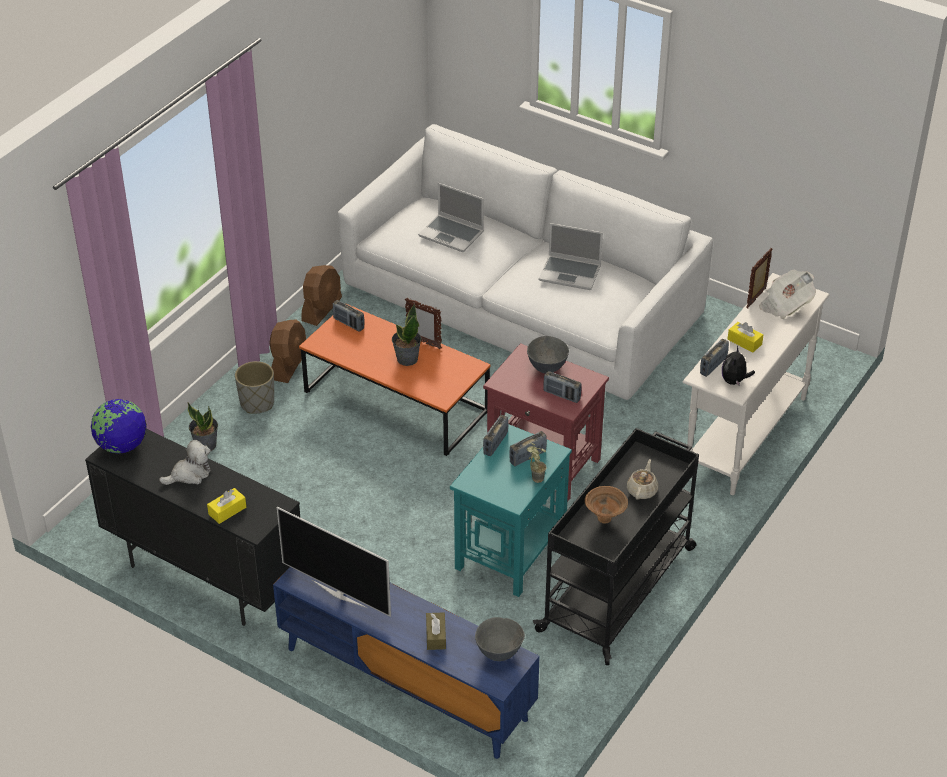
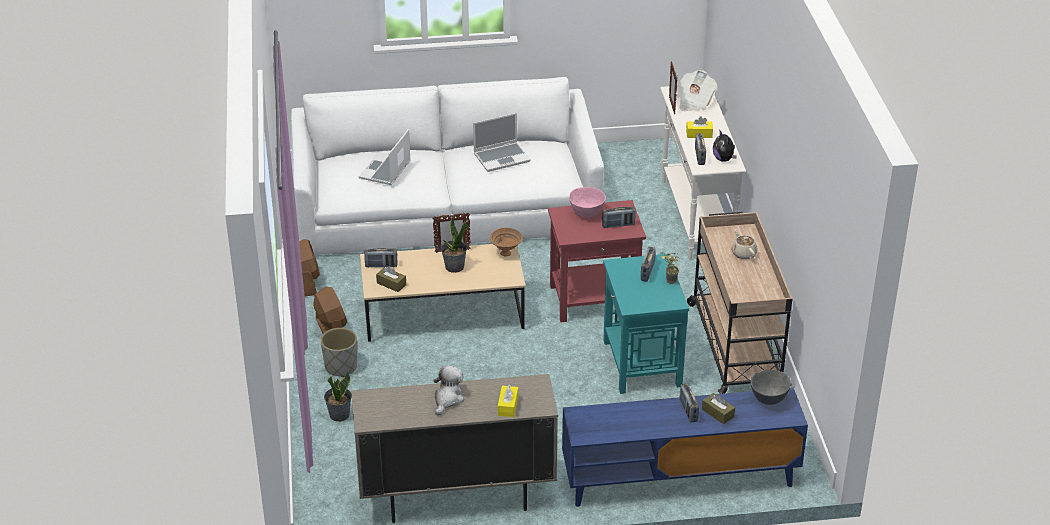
camera: 40 degrees left, 5 degrees down
(121, 446) = (370, 409): globe -> none
(204, 577) = (456, 497): black cabinet -> beige cabinet
(335, 345) = (391, 284): none -> brown tissue box
(340, 593) = (623, 425): television -> none
(396, 402) = (443, 314): orange coffee table -> beige coffee table
(452, 234) = (385, 171): laptop -> laptop turned 120 degrees clockwise
(495, 444) = (616, 275): radio -> radio (688, 411)
(546, 368) = (586, 214): grey bowl -> pink bowl
(605, 519) = (744, 281): brown bowl -> brown bowl (506, 253)
(618, 588) = (735, 346): black cart -> beige cart

